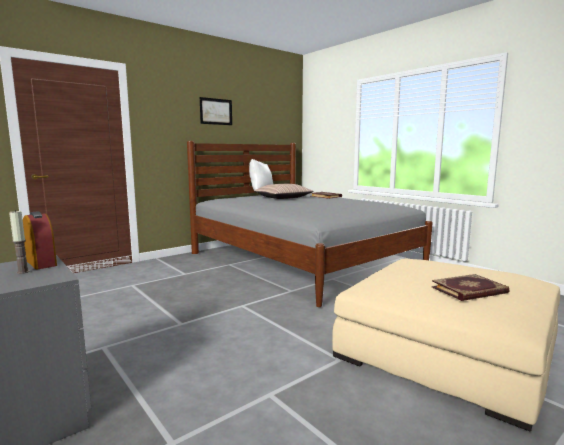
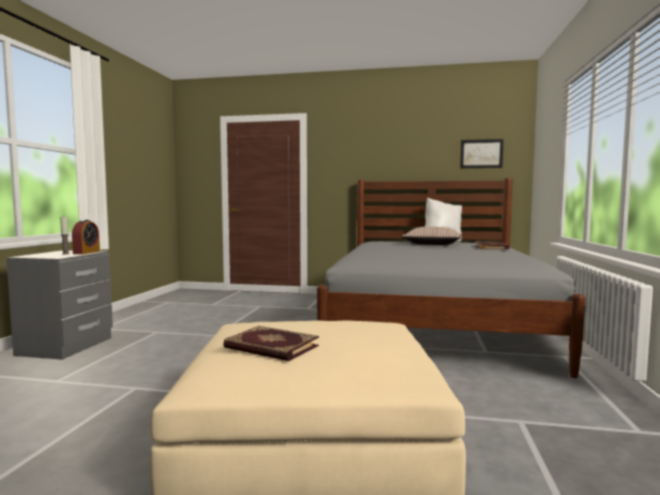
camera: 50 degrees right, 5 degrees down
(216, 111) = (397, 147): picture -> picture (481, 153)

